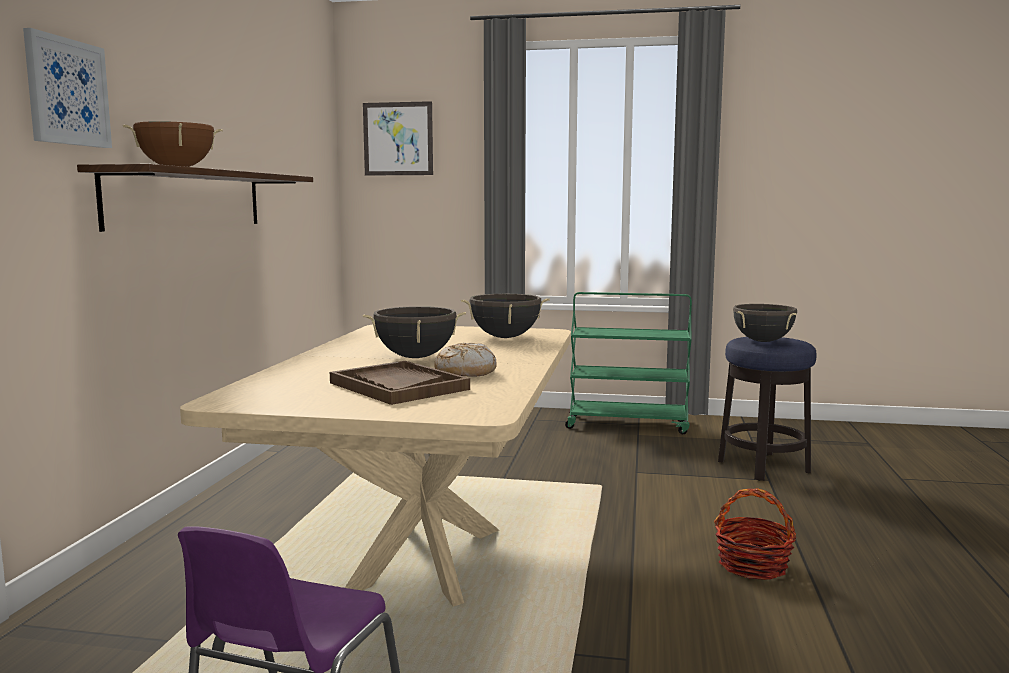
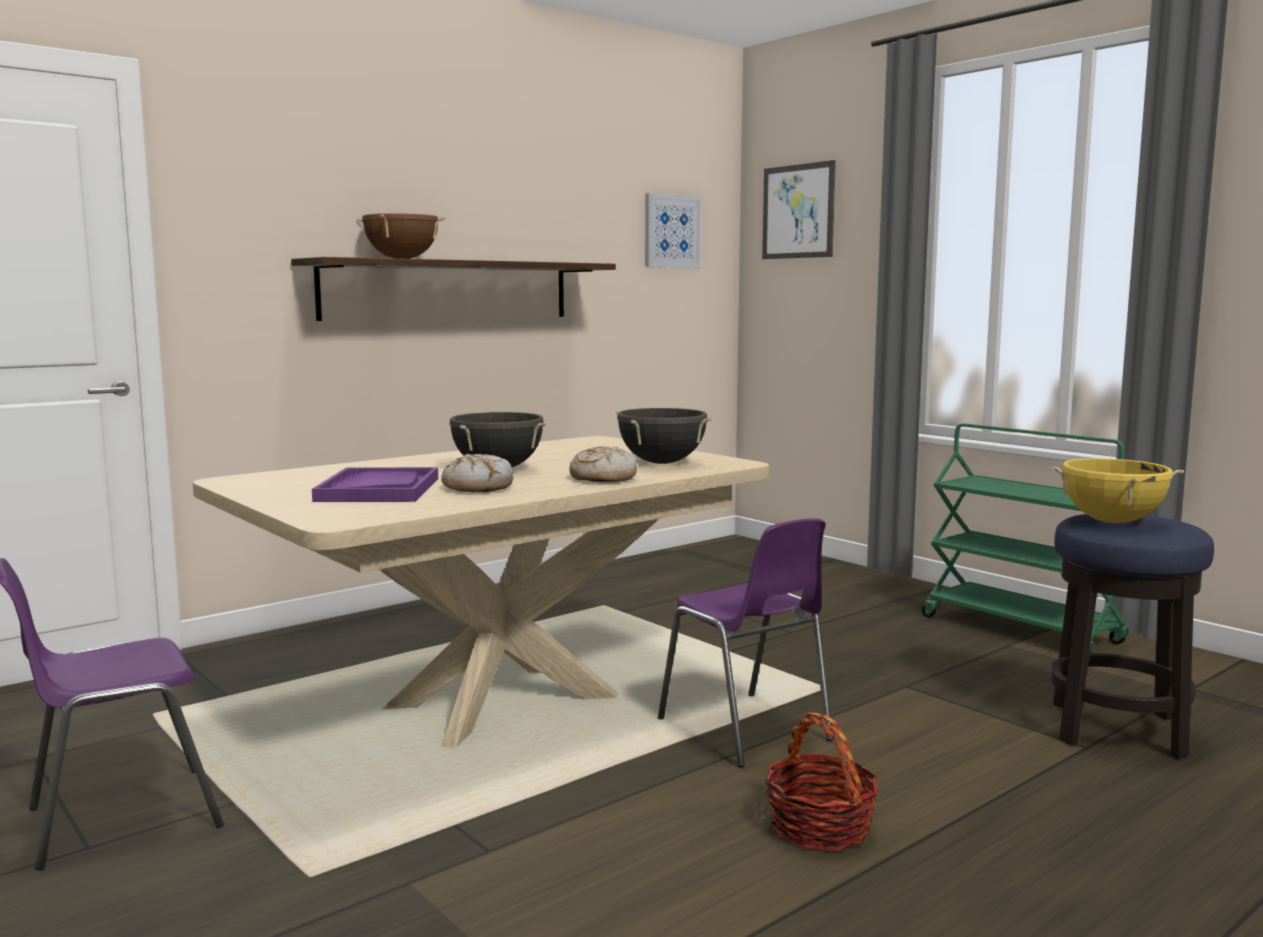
camera: 40 degrees right, 0 degrees up
(67, 92) = (283, 193): picture -> picture (671, 231)
(398, 386) = (378, 489): brown tray -> purple tray
(516, 352) = (602, 478): none -> bread
(613, 525) = (746, 731): none -> purple chair
(762, 341) = (1112, 521): black cooking pot -> yellow cooking pot

